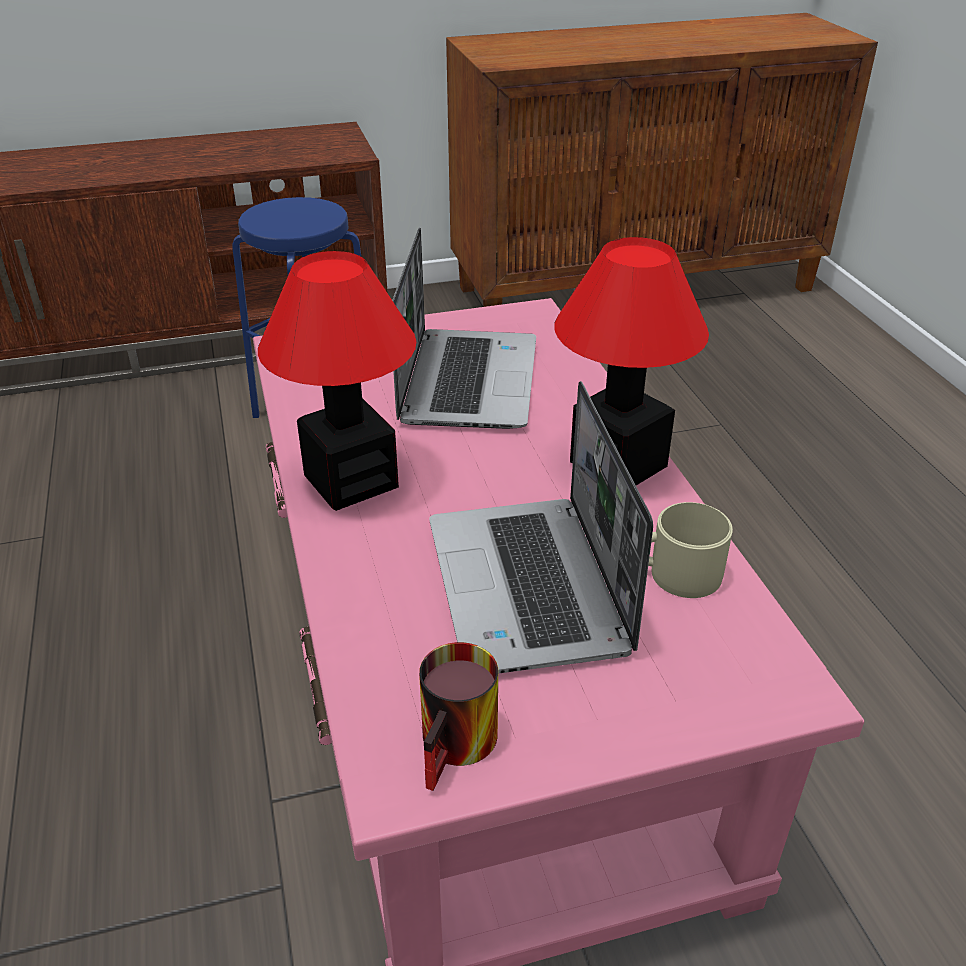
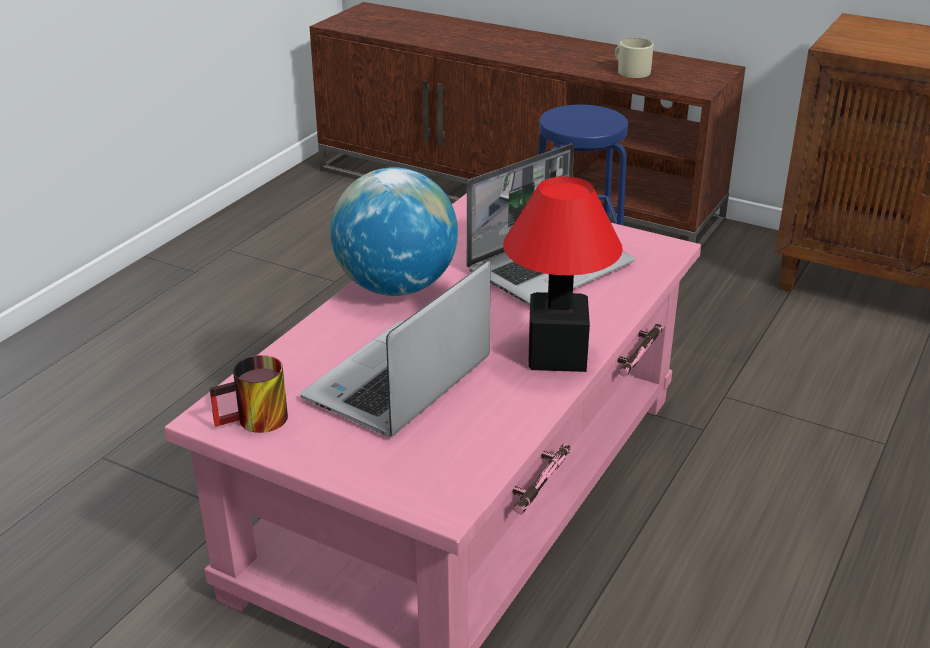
camera: 45 degrees right, 5 degrees down
(349, 482) = (396, 287): table lamp -> globe
(676, 573) = (486, 422): beige mug -> beige mug (630, 71)

